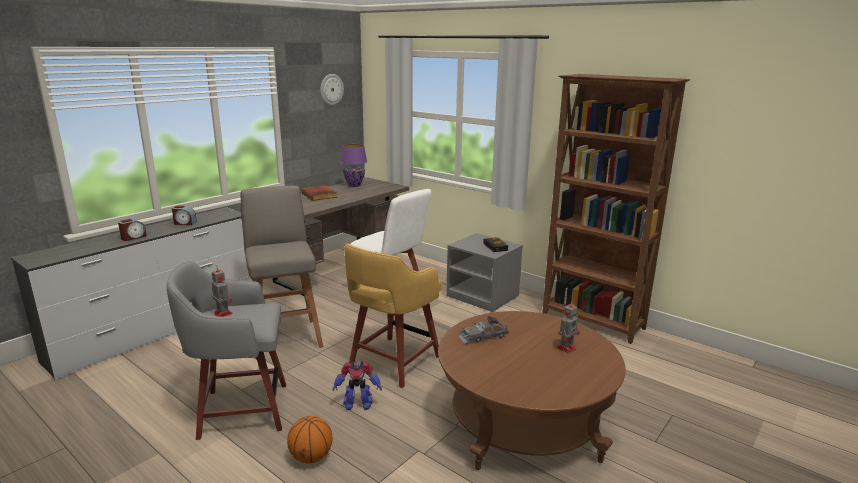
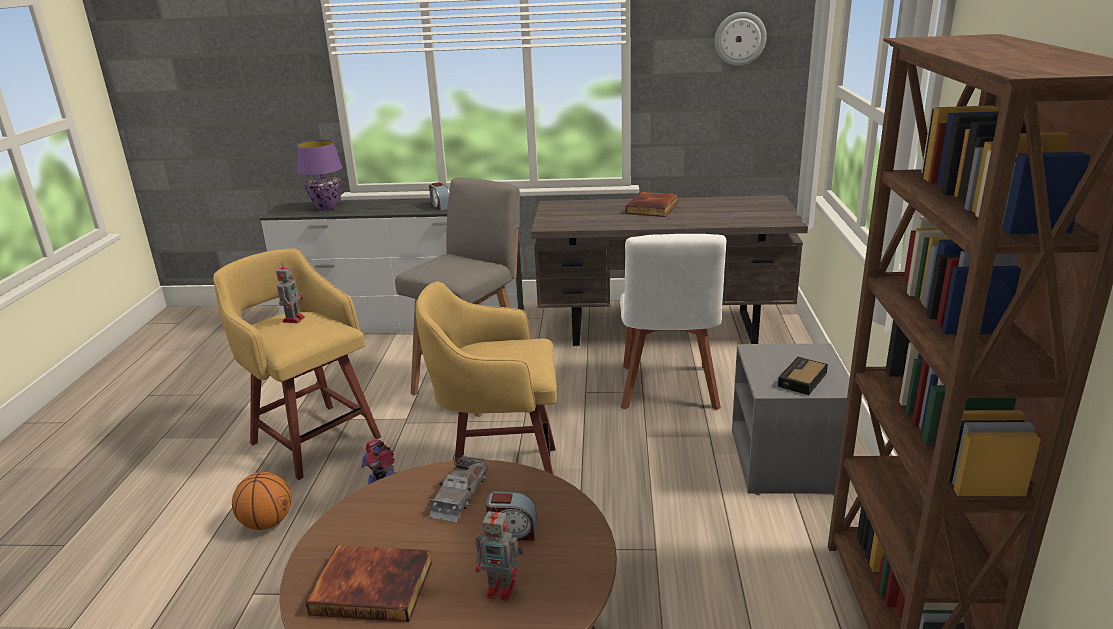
camera: 55 degrees right, 5 degrees up
(133, 237) = (374, 210): alarm clock -> alarm clock (512, 531)
(240, 410) = (314, 438): grey stool -> yellow stool
(354, 185) = (732, 204): purple table lamp -> purple table lamp (326, 207)
(483, 336) = (459, 495): grey toy car -> grey toy car turned 105 degrees counterclockwise
(532, 376) = (374, 586): none -> book

